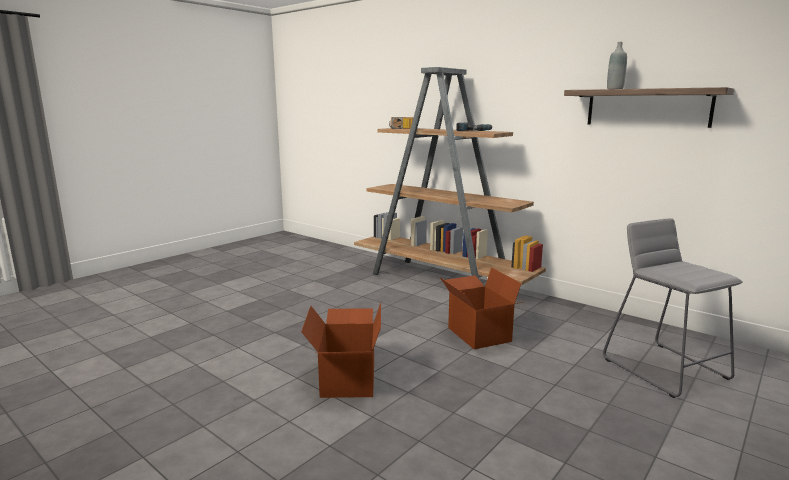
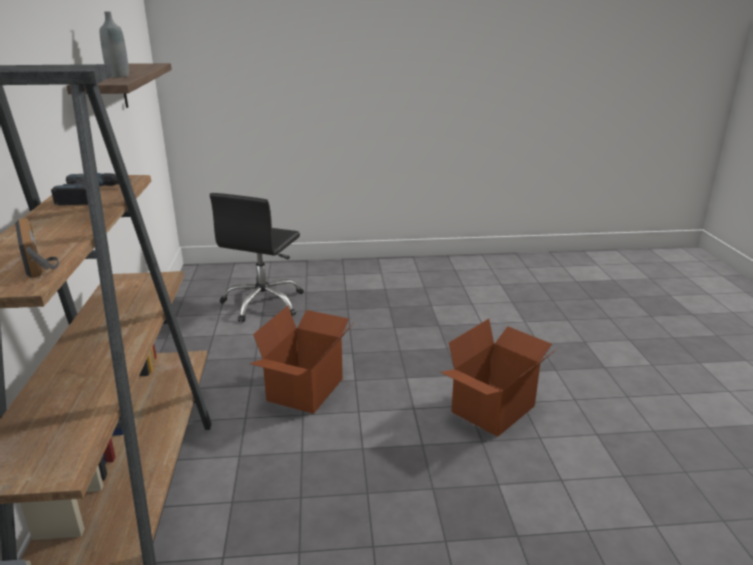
camera: 135 degrees left, 10 degrees up
(665, 368) = (263, 303): grey stool -> black office chair

